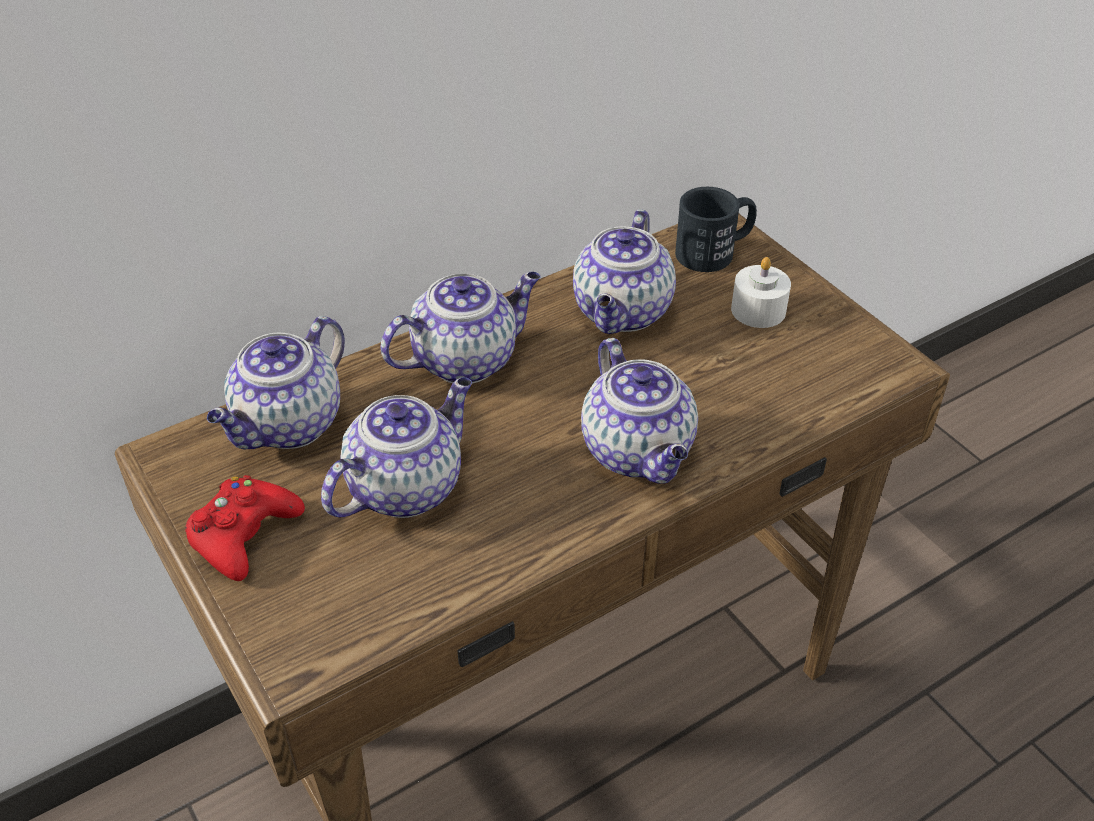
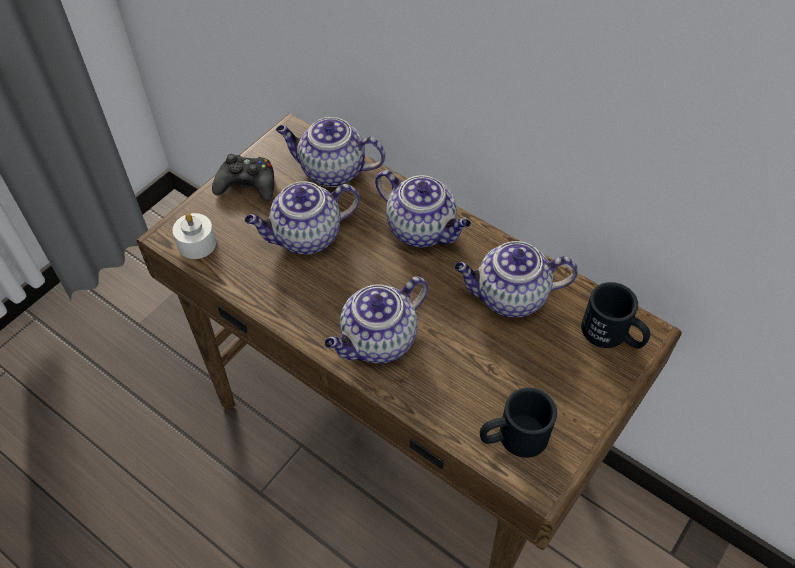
camera: 70 degrees right, 10 degrees up
(243, 535) = (247, 184): red game controller -> black game controller
(406, 486) = (306, 237): teapot -> teapot turned 135 degrees clockwise
(758, 310) = (557, 378): white candle -> white candle (197, 244)
(829, 369) = (512, 437): none -> black mug

